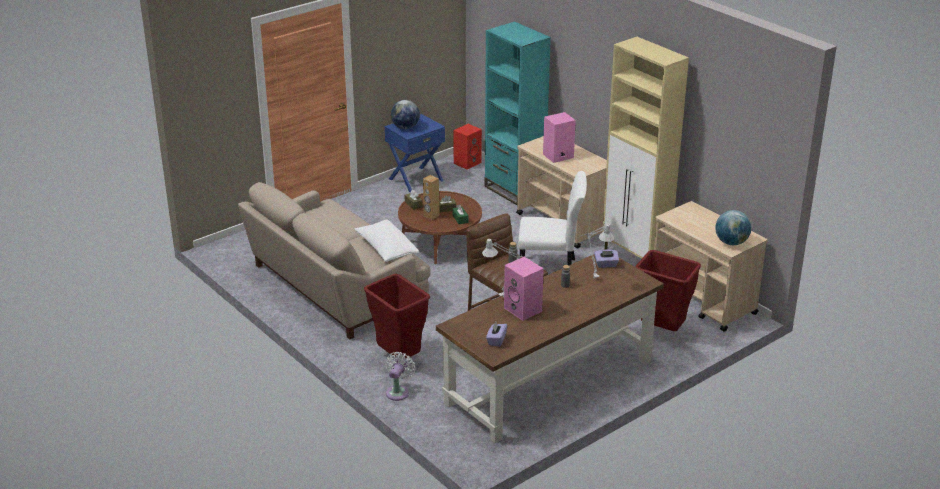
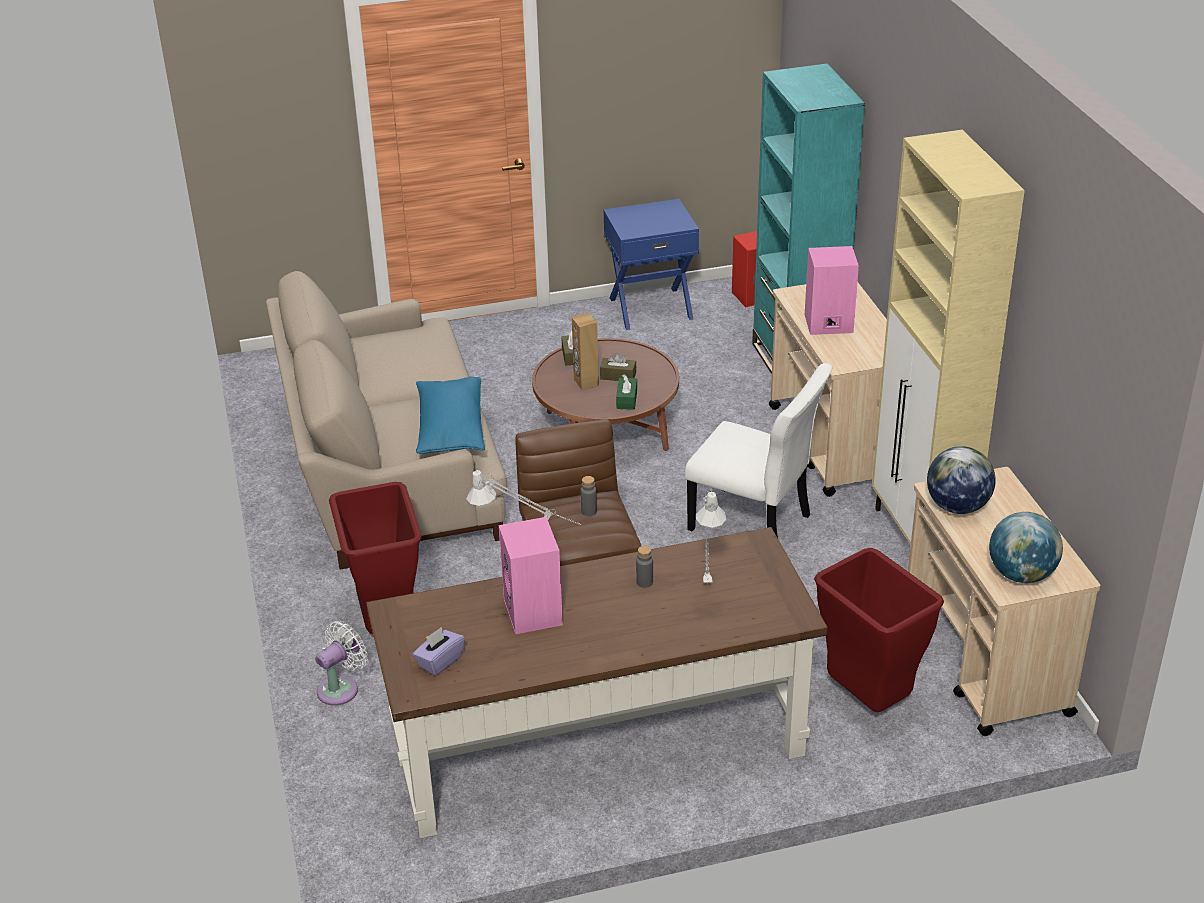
camera: 25 degrees right, 5 degrees up
(386, 249) = (450, 430): white pillow -> blue pillow
(405, 127) = (633, 218): globe -> globe (957, 506)
(606, 265) = (749, 560): purple tissue box -> none

